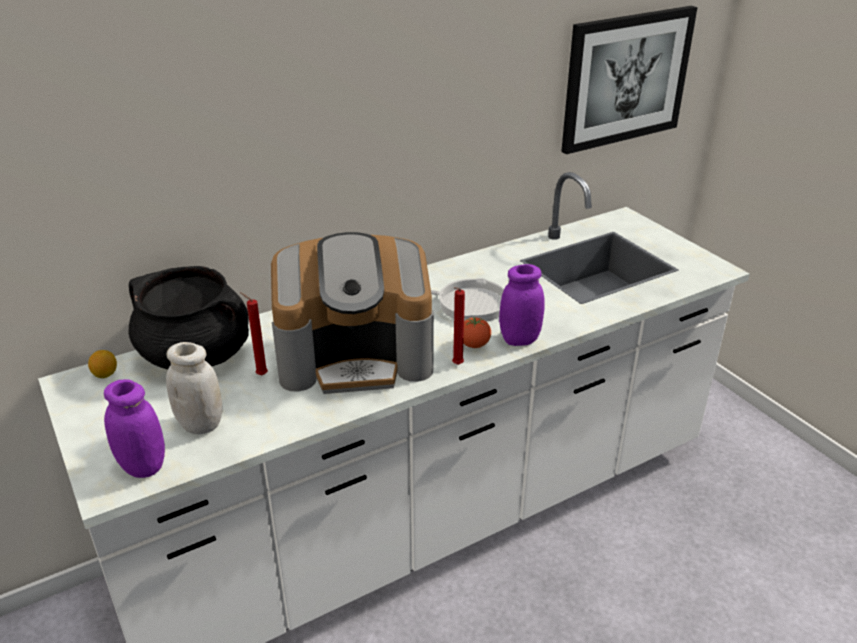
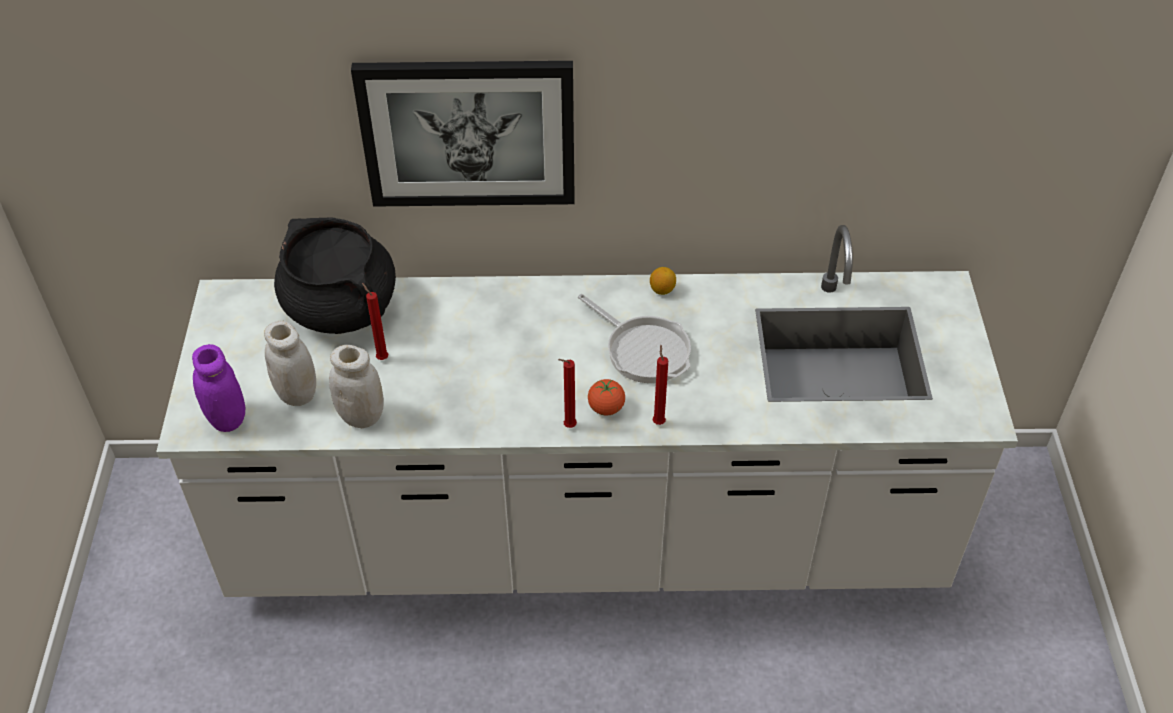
camera: 30 degrees right, 15 degrees up
(105, 374) = (254, 299): lemon -> lemon (662, 290)
(276, 419) = (361, 416): none -> white jar
(356, 356) = (482, 372): coffee machine -> none
(519, 339) = (658, 421): purple jar -> red candle
(626, 78) = (983, 122): picture -> picture (468, 133)

